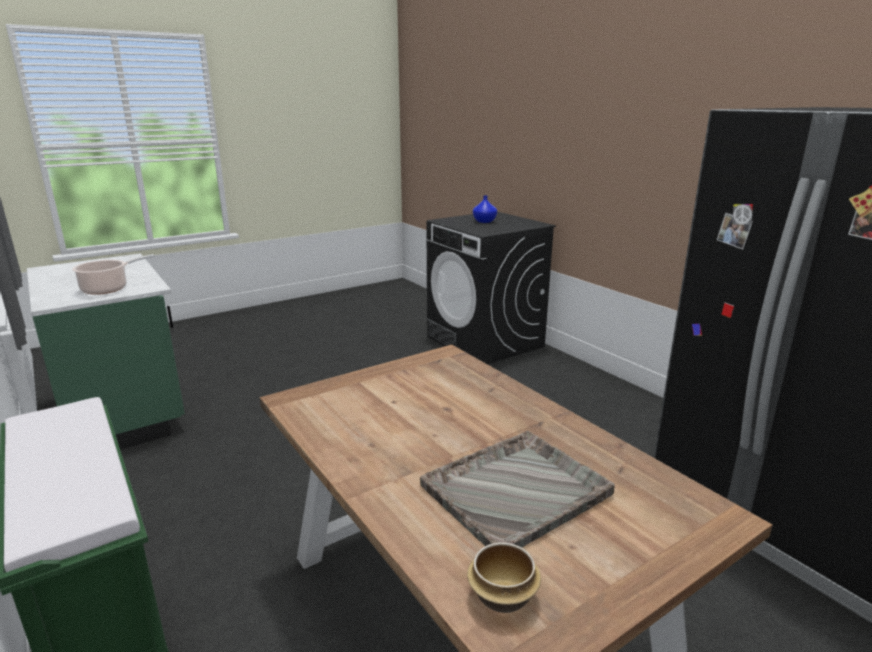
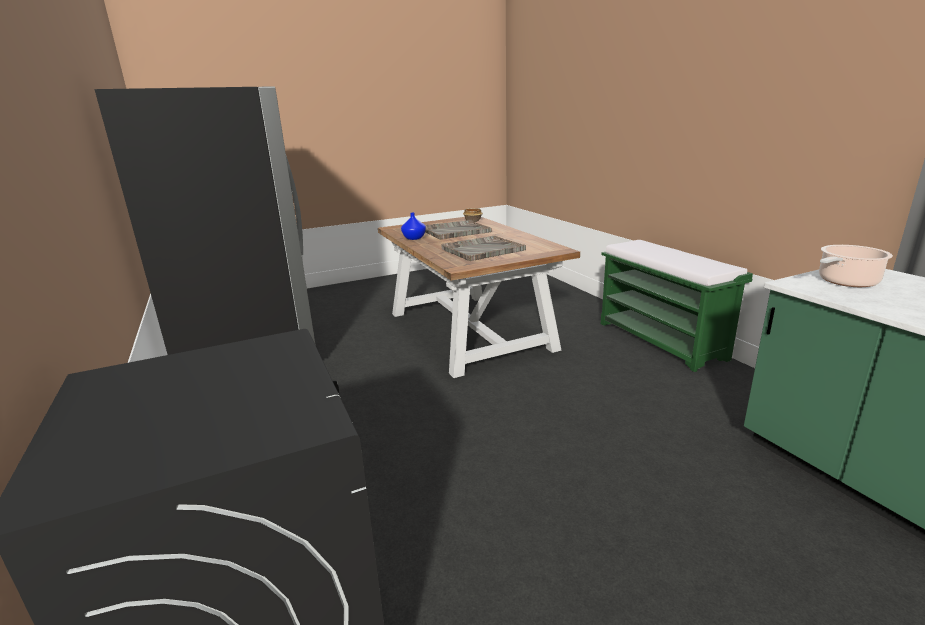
camera: 170 degrees left, 0 degrees up
(424, 398) = (482, 250): none -> grey tray
(484, 221) = (201, 406): blue vase -> blue vase (414, 238)

